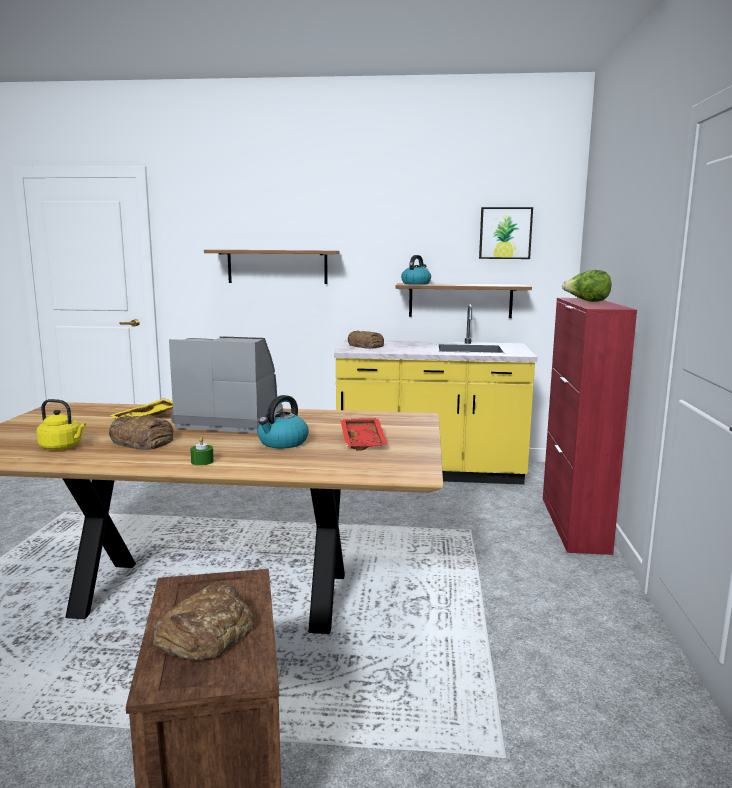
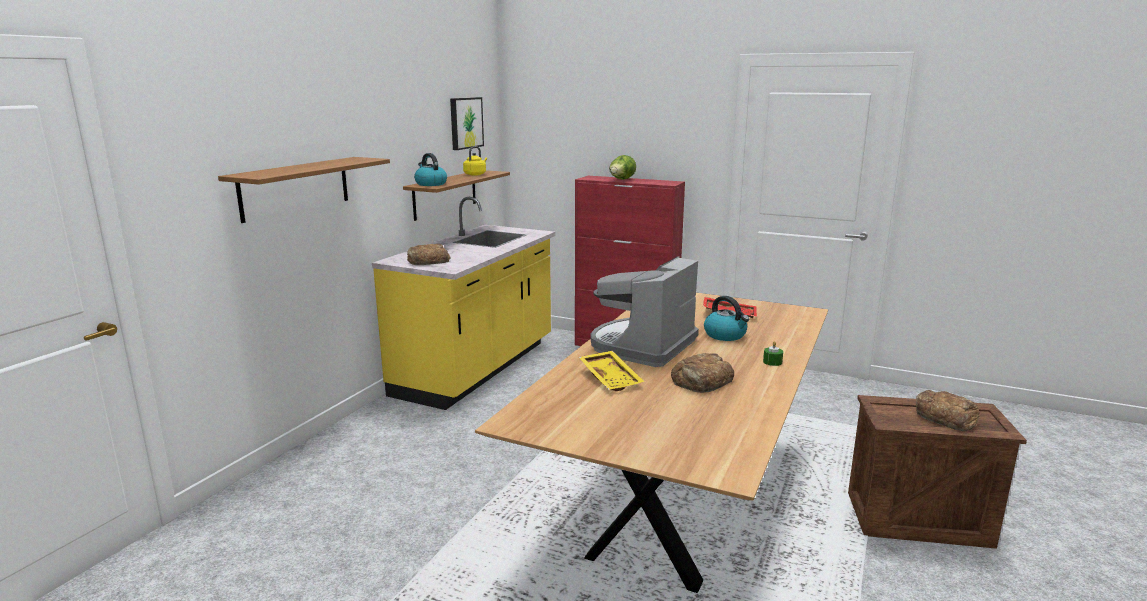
camera: 70 degrees left, 5 degrees up
(63, 447) = (712, 414): yellow kettle -> yellow kettle (475, 174)

